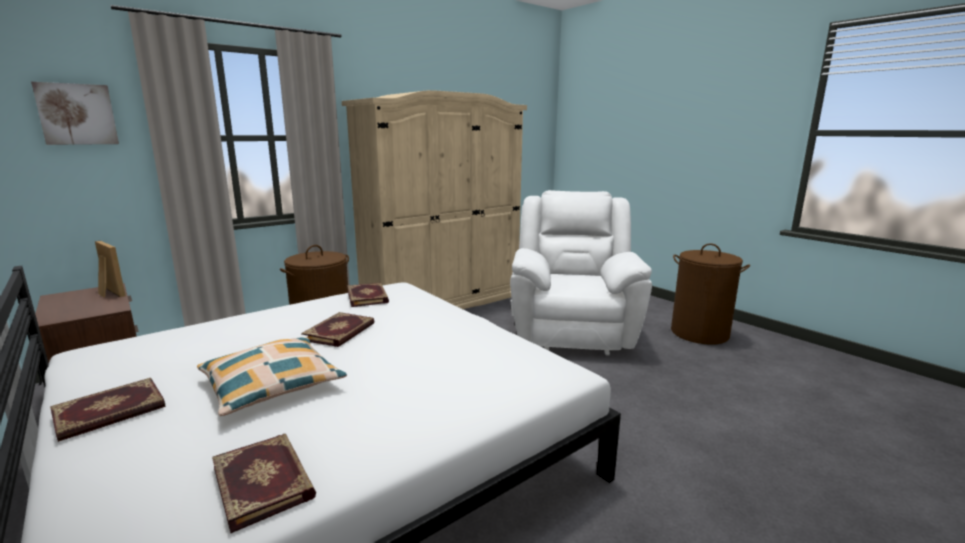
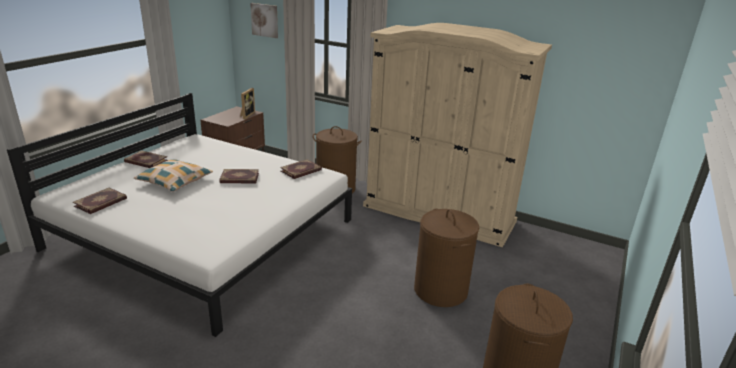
camera: 65 degrees right, 10 degrees up
(572, 330) = (441, 290): white armchair -> brown laundry basket

